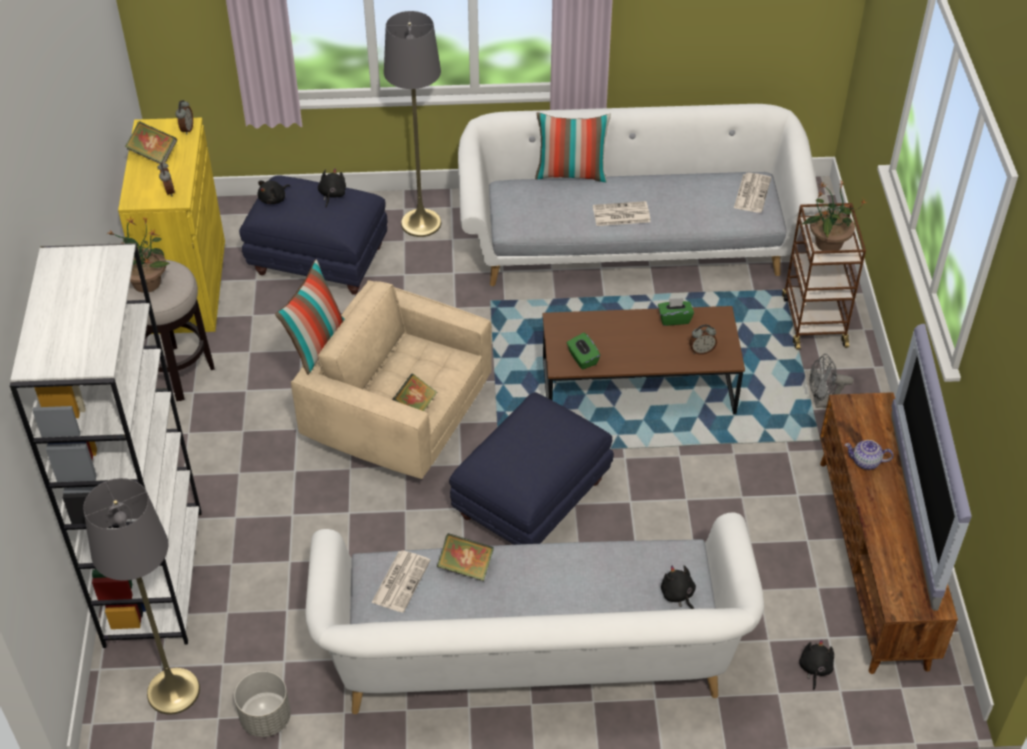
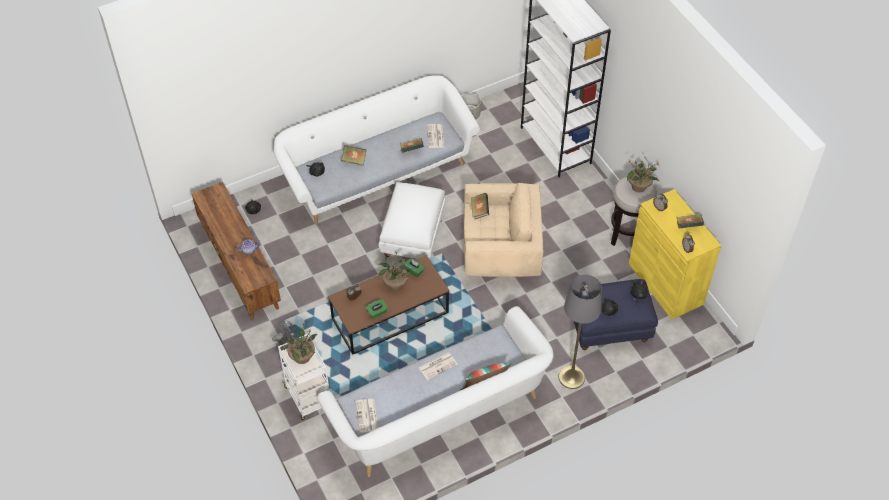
camera: 155 degrees right, 5 degrees up
(173, 691) = (512, 111): grey floor lamp -> none
(316, 344) = (541, 205): pillow -> none
(530, 502) = (413, 235): blue ottoman -> white ottoman
(591, 588) = (354, 160): none -> book
(625, 349) = (395, 284): none -> potted plant
(813, 320) = (308, 397): brown cart -> white cart
(911, 511) = (221, 233): television -> none

